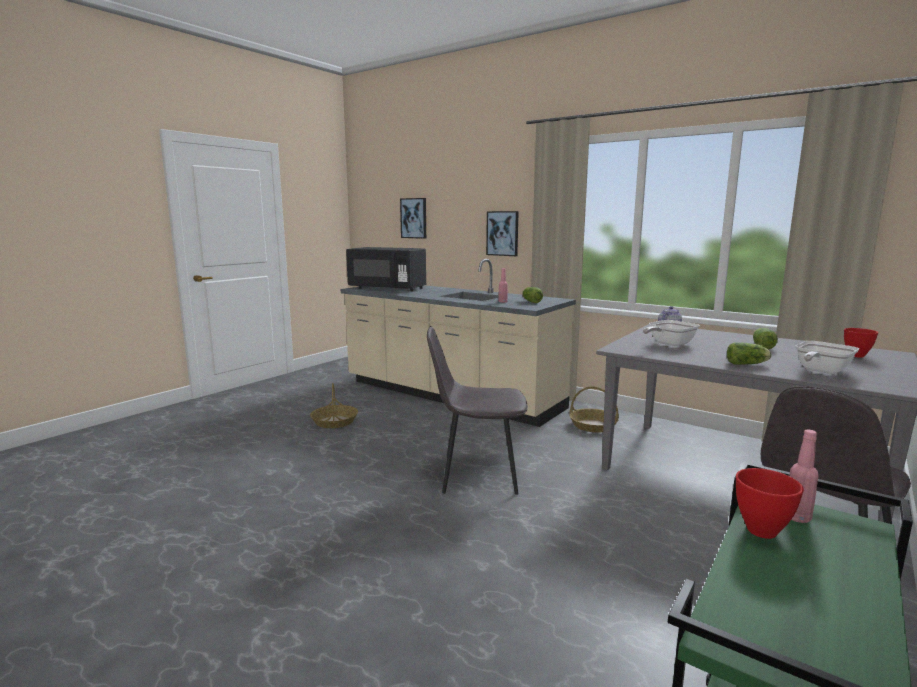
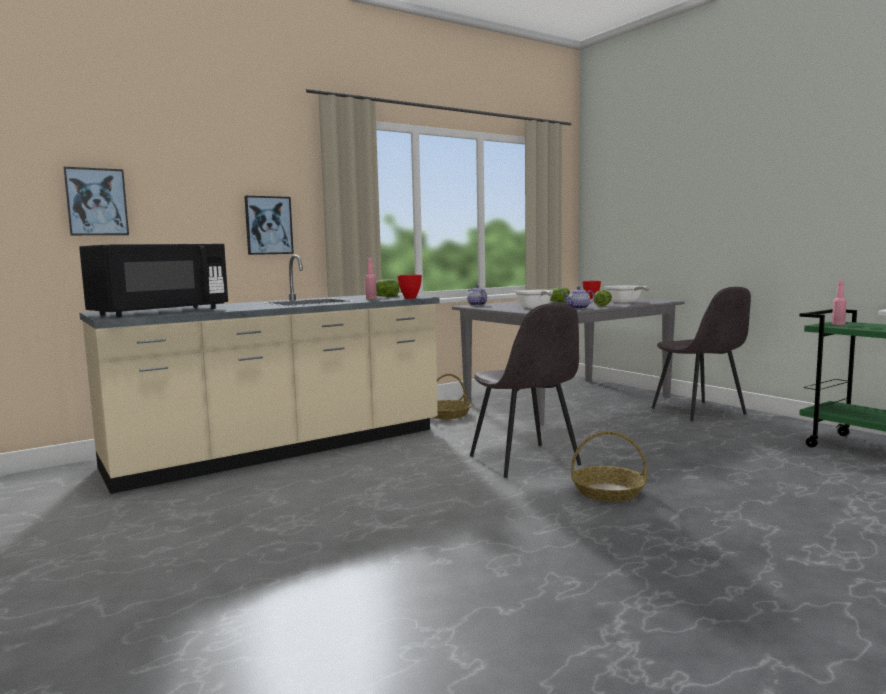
camera: 70 degrees left, 5 degrees down
(335, 422) = (290, 515): basket -> basket (608, 492)
(476, 474) = (525, 461): grey chair -> grey chair turned 45 degrees counterclockwise
(685, 357) = (578, 308): none -> teapot
(760, 530) = (856, 327): red bowl -> red bowl (409, 298)

